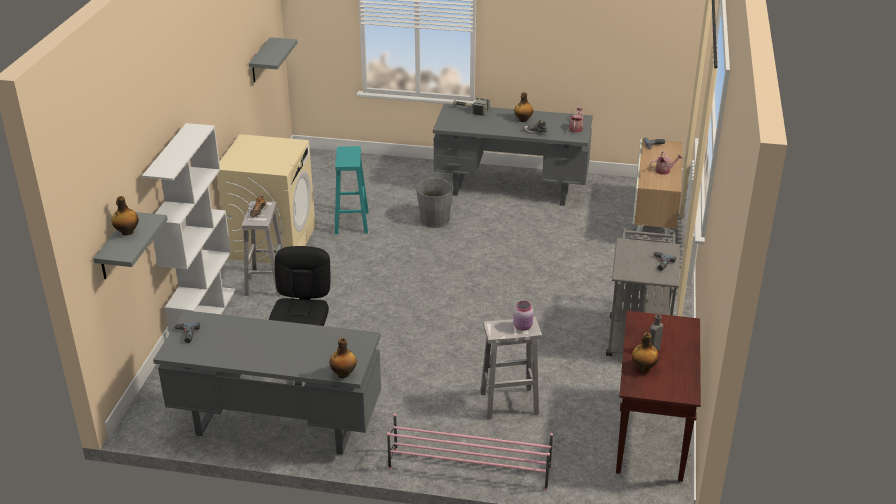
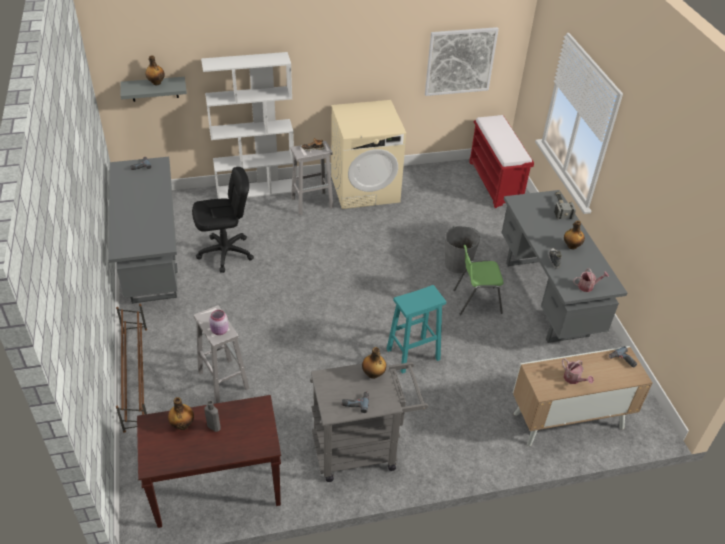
camera: 65 degrees right, 10 degrees up
(260, 61) = (460, 61): grey shelf -> picture
(333, 166) = (495, 183): none -> red bench
(344, 374) = (118, 248): bottle -> bottle (373, 374)
(352, 223) = (419, 219): turquoise stool -> turquoise stool (412, 355)
(468, 468) = (136, 377): pink shoe rack -> brown shoe rack
(492, 224) = (476, 301): none -> green chair

